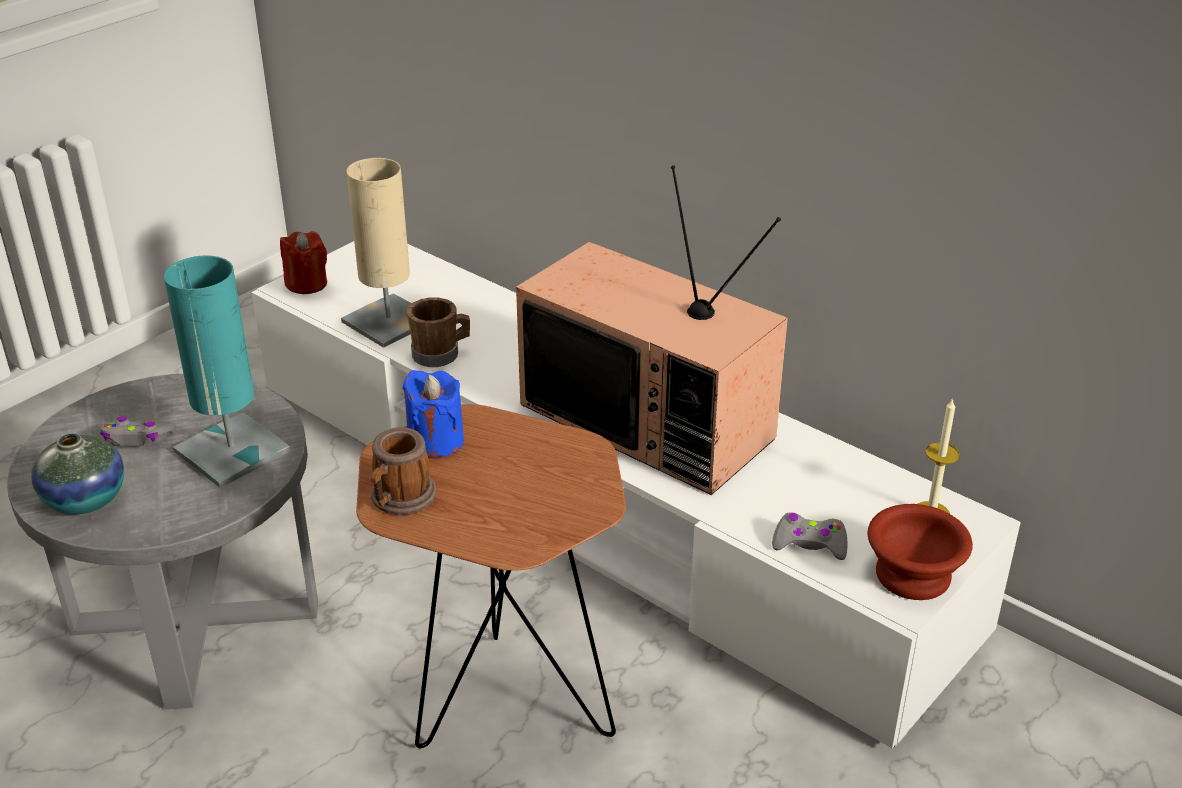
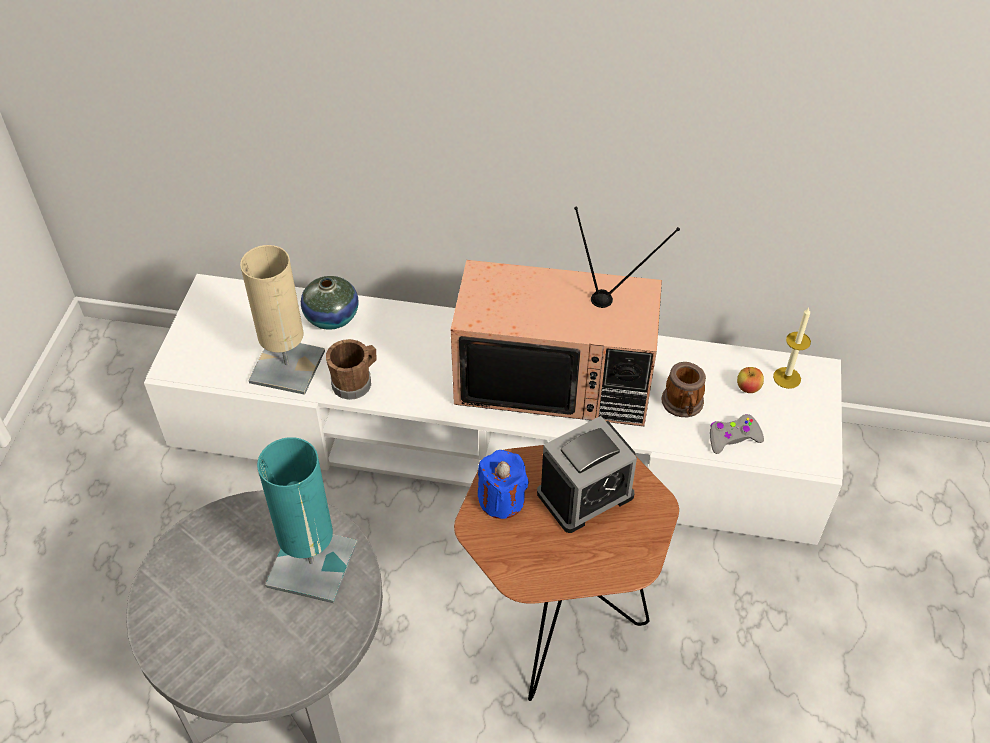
camera: 30 degrees left, 15 degrees up
(85, 499) = (236, 667): vase -> vase (332, 317)
(137, 438) = (224, 588): grey game controller -> none
(306, 284) = (186, 355): red candle -> none
(400, 500) = (522, 565): mug -> mug (683, 405)
(527, 469) = (585, 494): none -> alarm clock
(871, 506) = (748, 388): none -> apple
(912, 577) = (811, 435): brown bowl -> none

